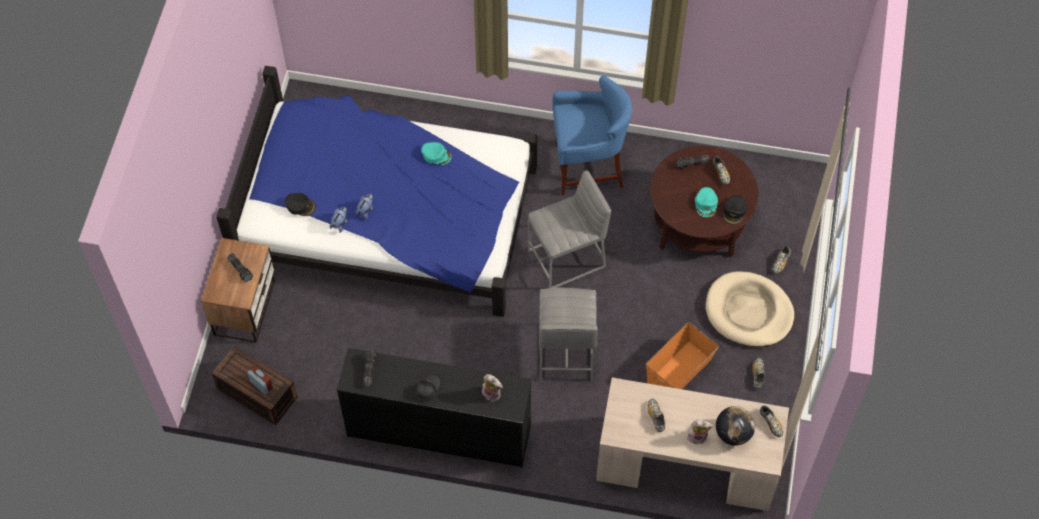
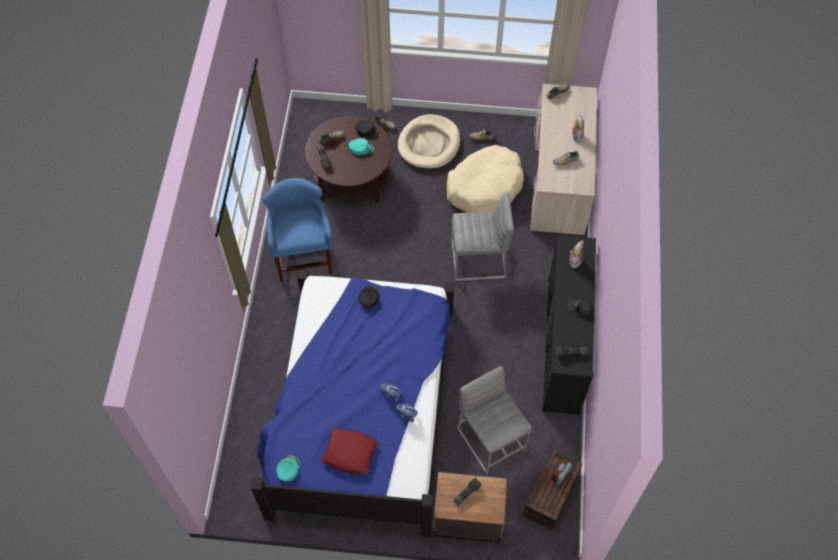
camera: 95 degrees left, 0 degrees up
(300, 206) = (391, 451): black cap -> black cap (369, 297)
(306, 169) = (349, 453): none -> red pillow
(436, 155) = (328, 342): turquoise cap -> turquoise cap (288, 469)
(567, 259) = (393, 265): grey stool -> grey stool (491, 439)
(678, 371) = (485, 186): orange storage box -> beige dog bed
(733, 433) = (570, 115): globe -> none

